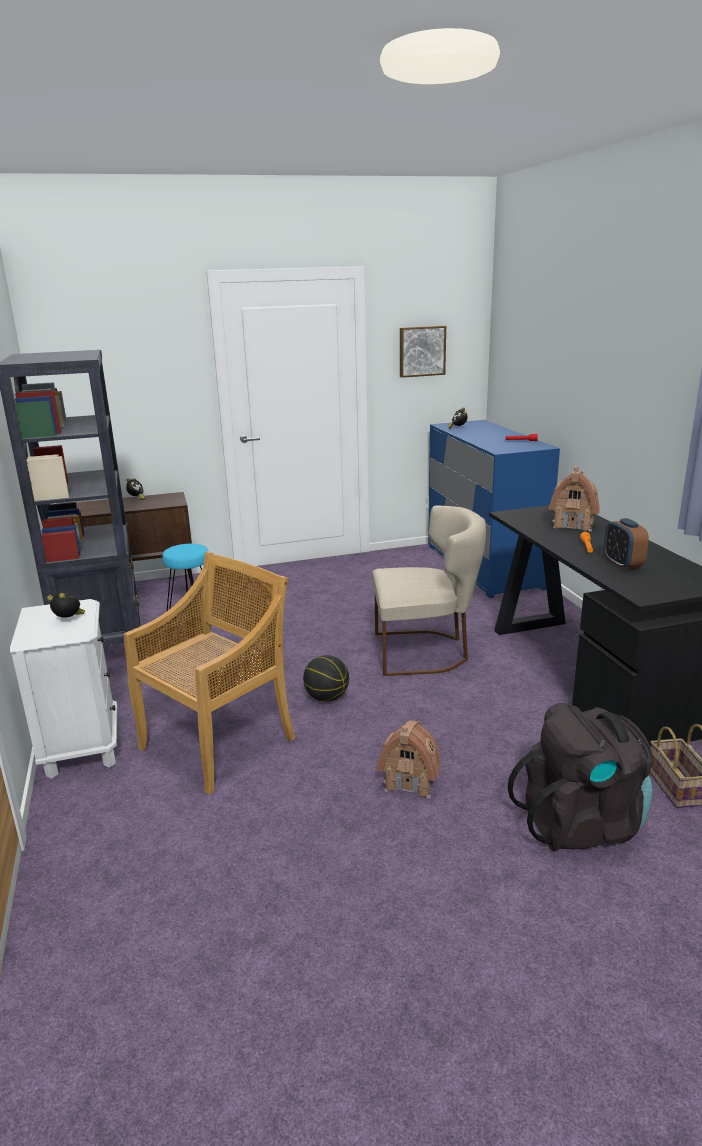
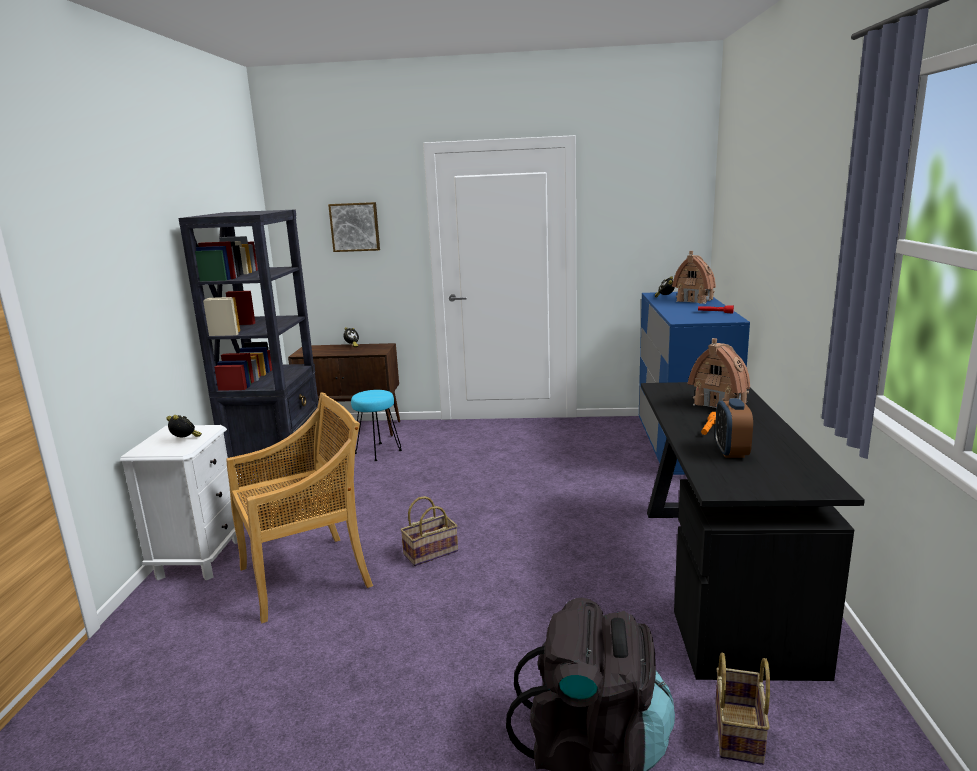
camera: 20 degrees right, 5 degrees down
(327, 697) = (431, 552): basketball -> basket
(411, 780) = (447, 652): toy house -> toy house (695, 300)
(421, 351) = (635, 218): picture -> picture (355, 227)
(426, 651) = (559, 523): beige chair -> none

